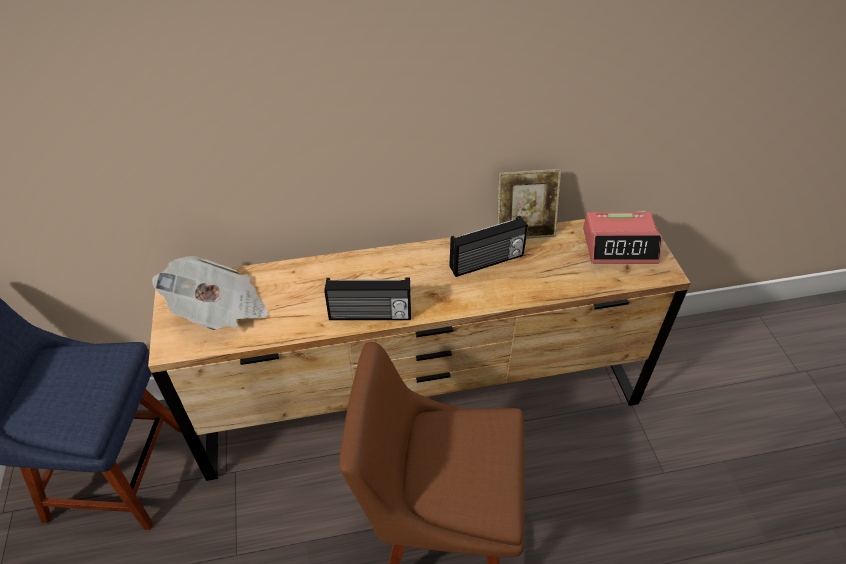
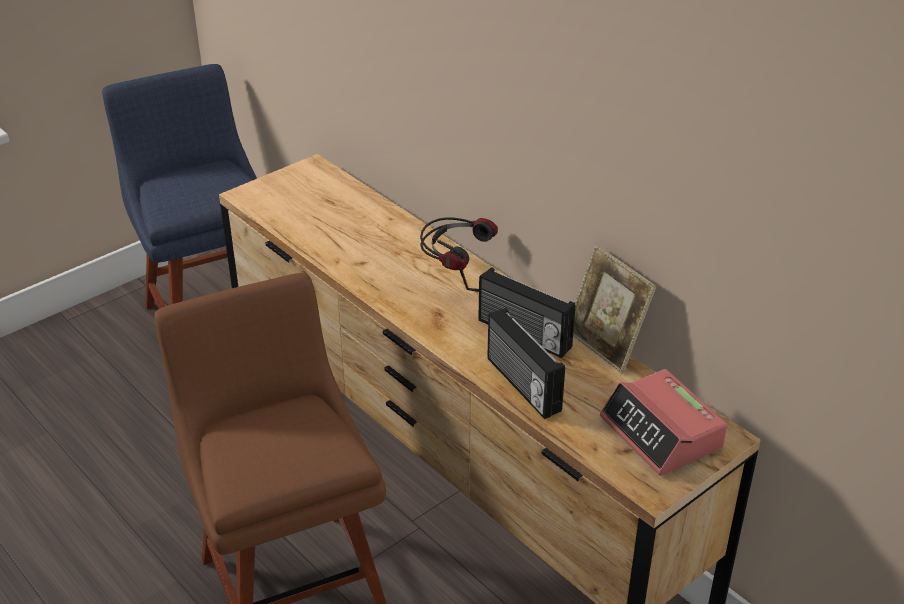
camera: 60 degrees right, 10 degrees down
(219, 310) = (307, 200): newspaper -> none
(370, 315) = (373, 285): radio -> radio (521, 385)
(394, 266) = (456, 274): none -> headphones

